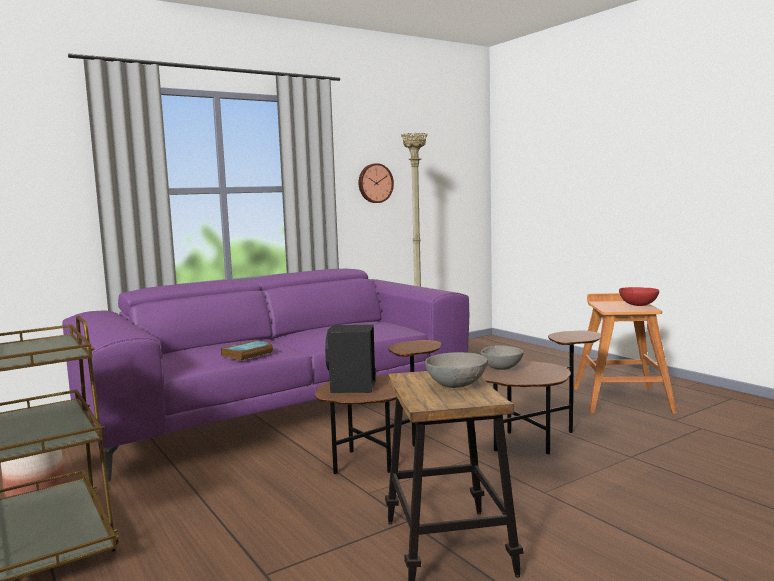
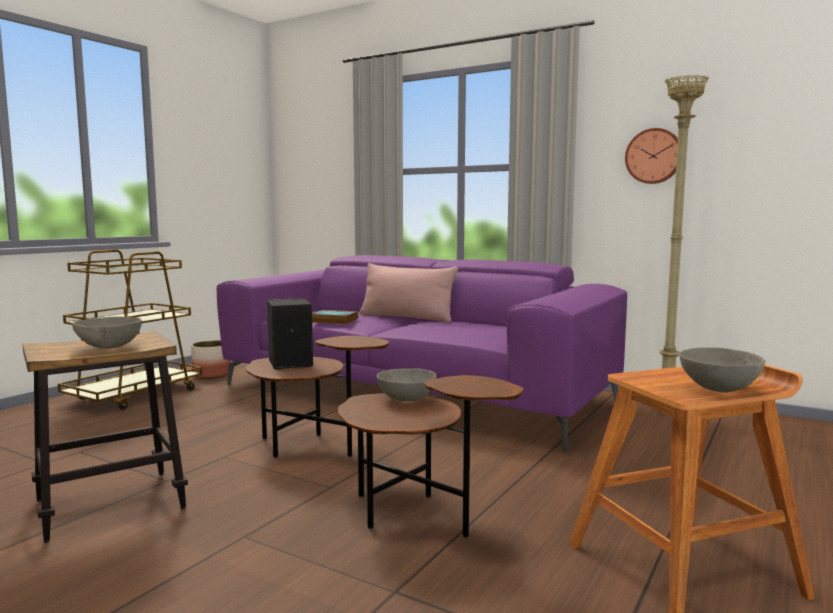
camera: 65 degrees right, 0 degrees up
(269, 337) = (406, 317): none -> pink pillow
(637, 305) = (719, 389): red bowl -> grey bowl

